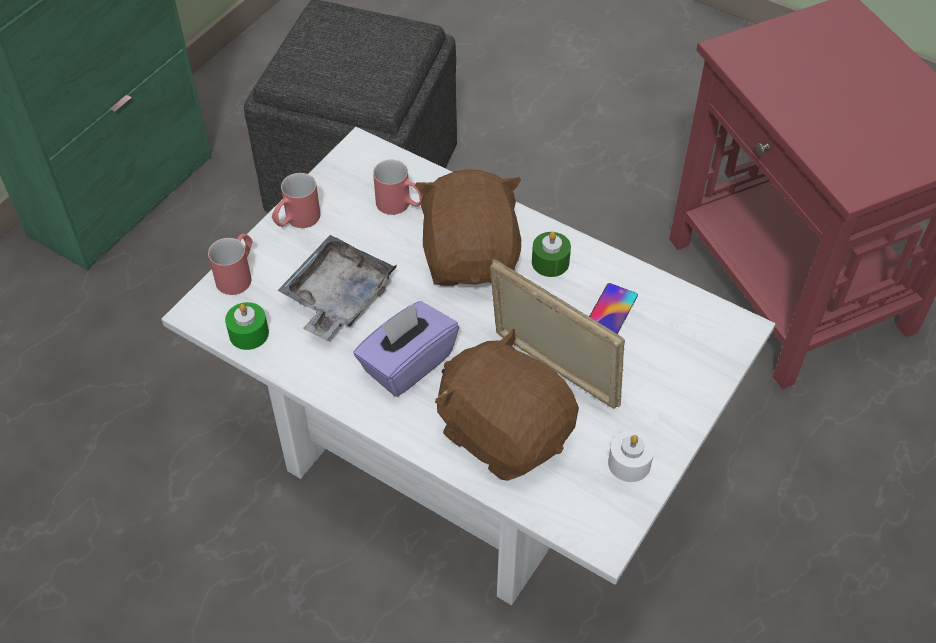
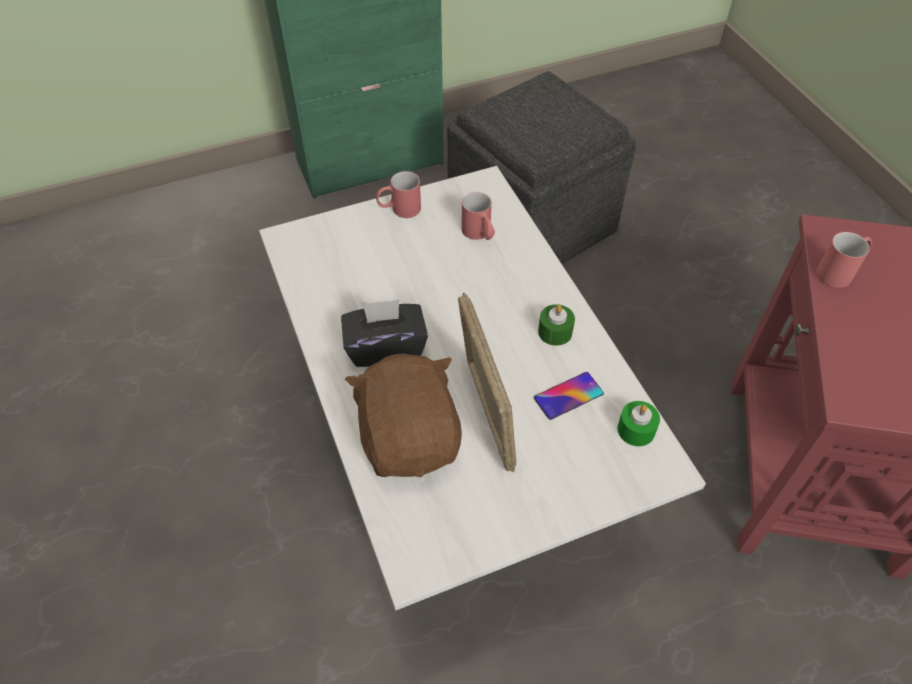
camera: 35 degrees right, 0 degrees up
(238, 274) = (330, 226): red mug -> red mug (840, 271)
(249, 333) = (302, 268): green candle -> green candle (636, 430)
(337, 297) = (380, 275): grey tray -> none
(407, 363) = (386, 347): purple tissue box -> black tissue box
(471, 257) = (498, 297): brown plush toy -> none
(629, 463) = (483, 521): white candle -> none

